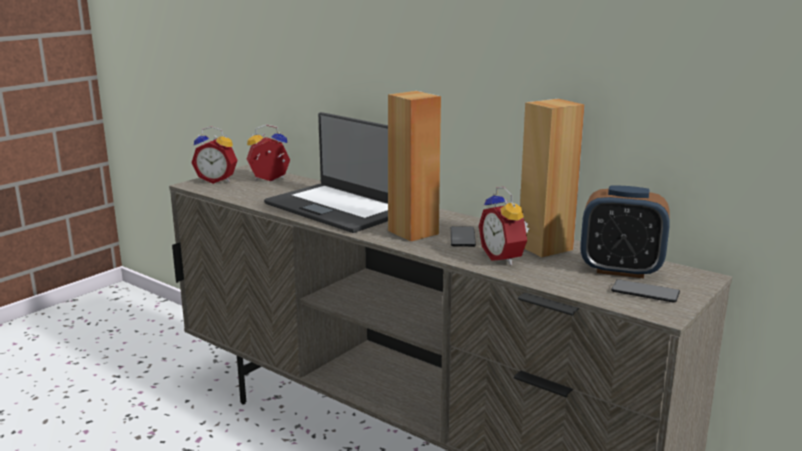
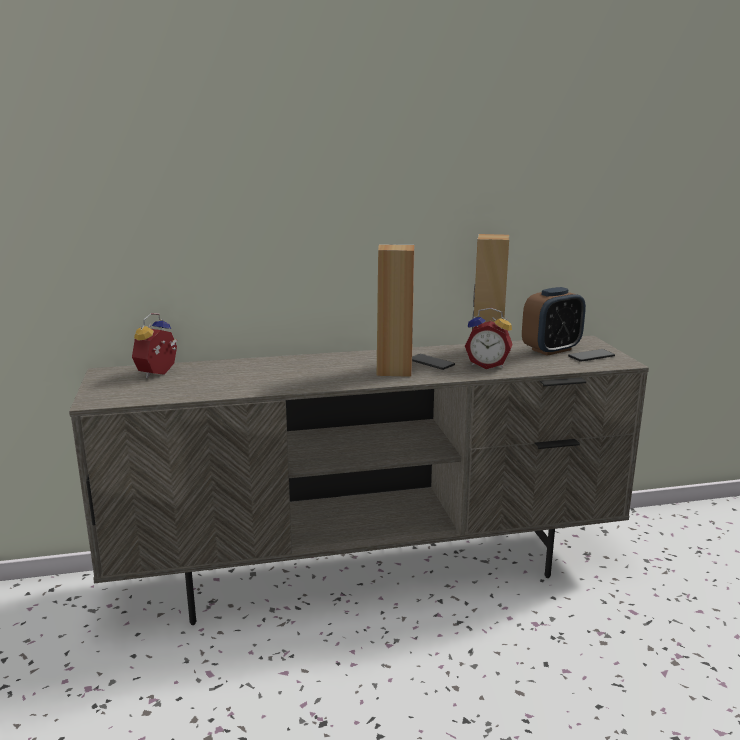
camera: 50 degrees left, 0 degrees up
(217, 180) = (108, 390): alarm clock -> none
(339, 208) = (292, 373): laptop -> none

